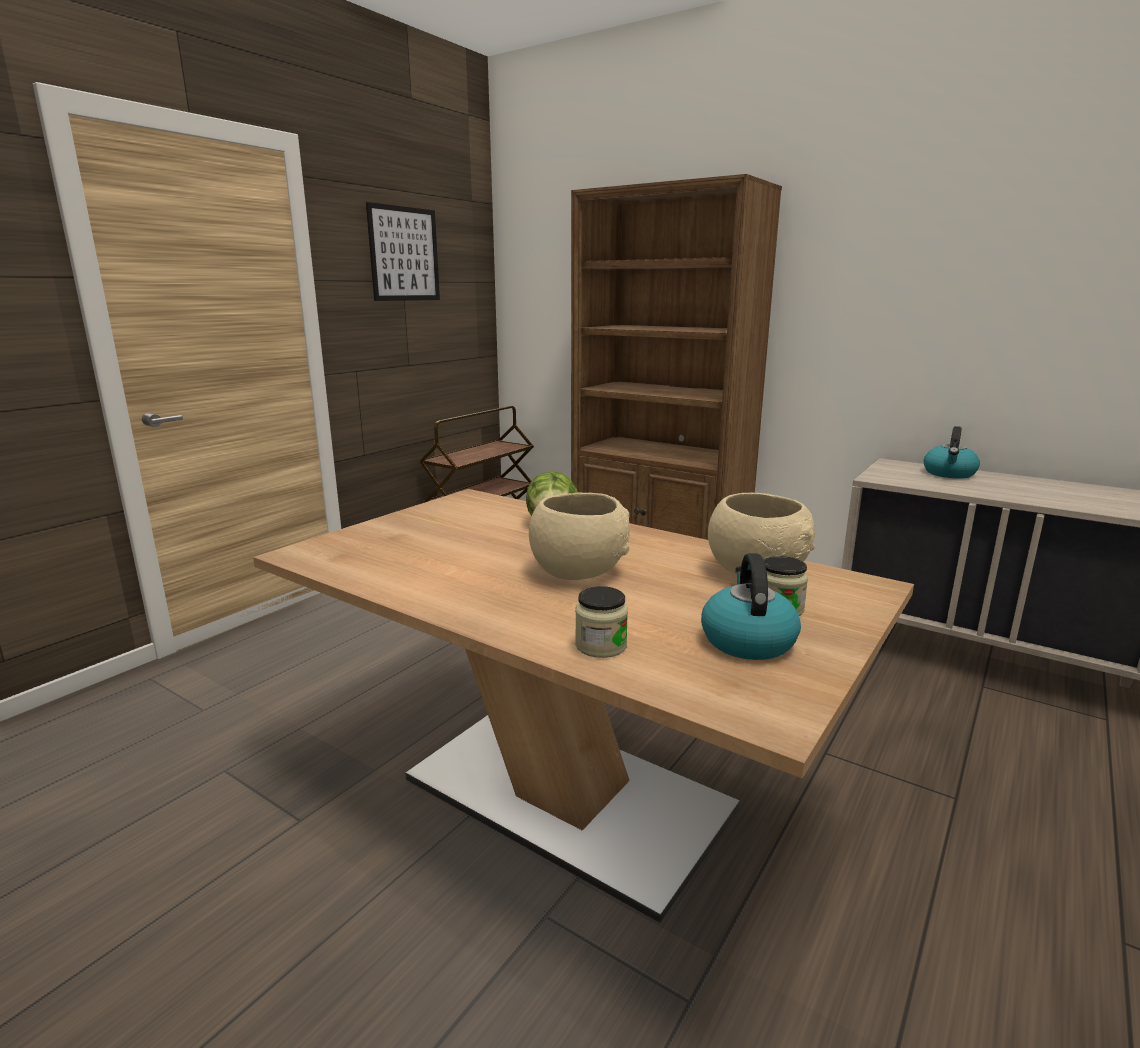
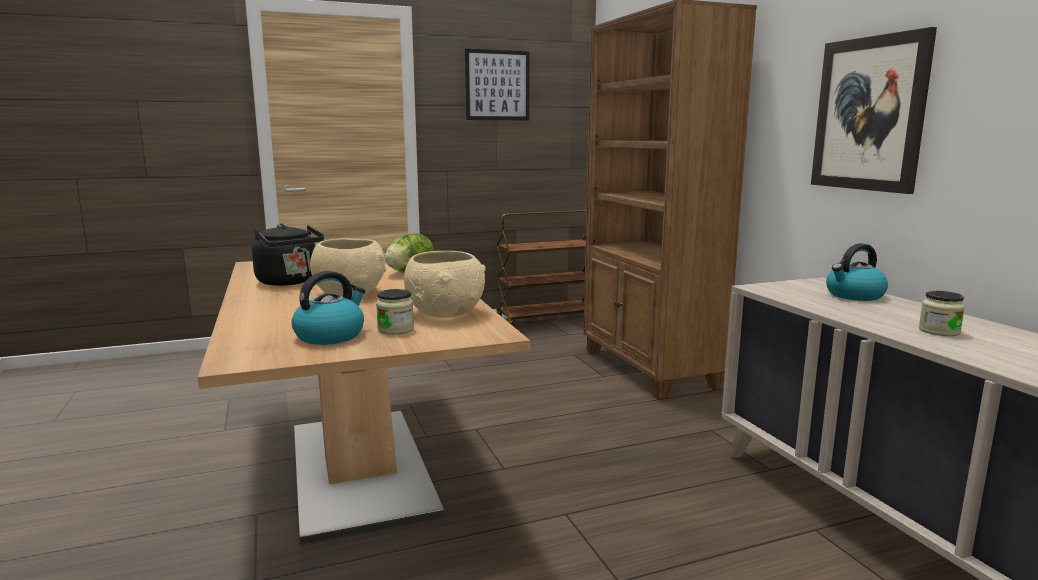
camera: 35 degrees right, 5 degrees down
(448, 573) = (290, 282): none -> black kettle
(601, 646) = (259, 320): jar -> jar (939, 331)
(930, 305) = (869, 114): none -> picture

